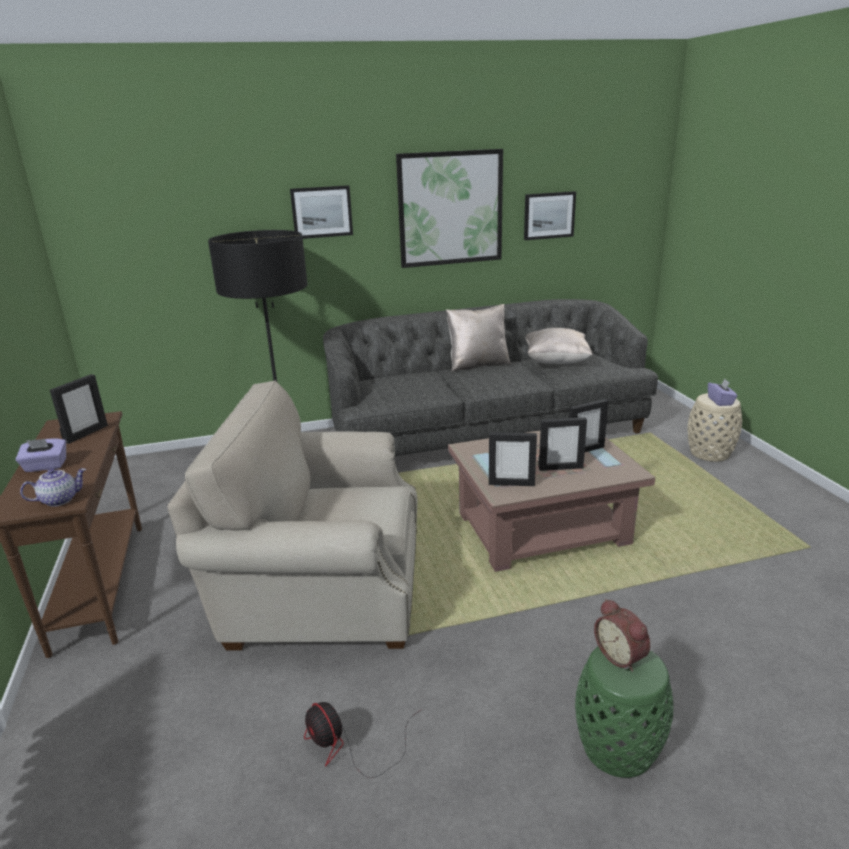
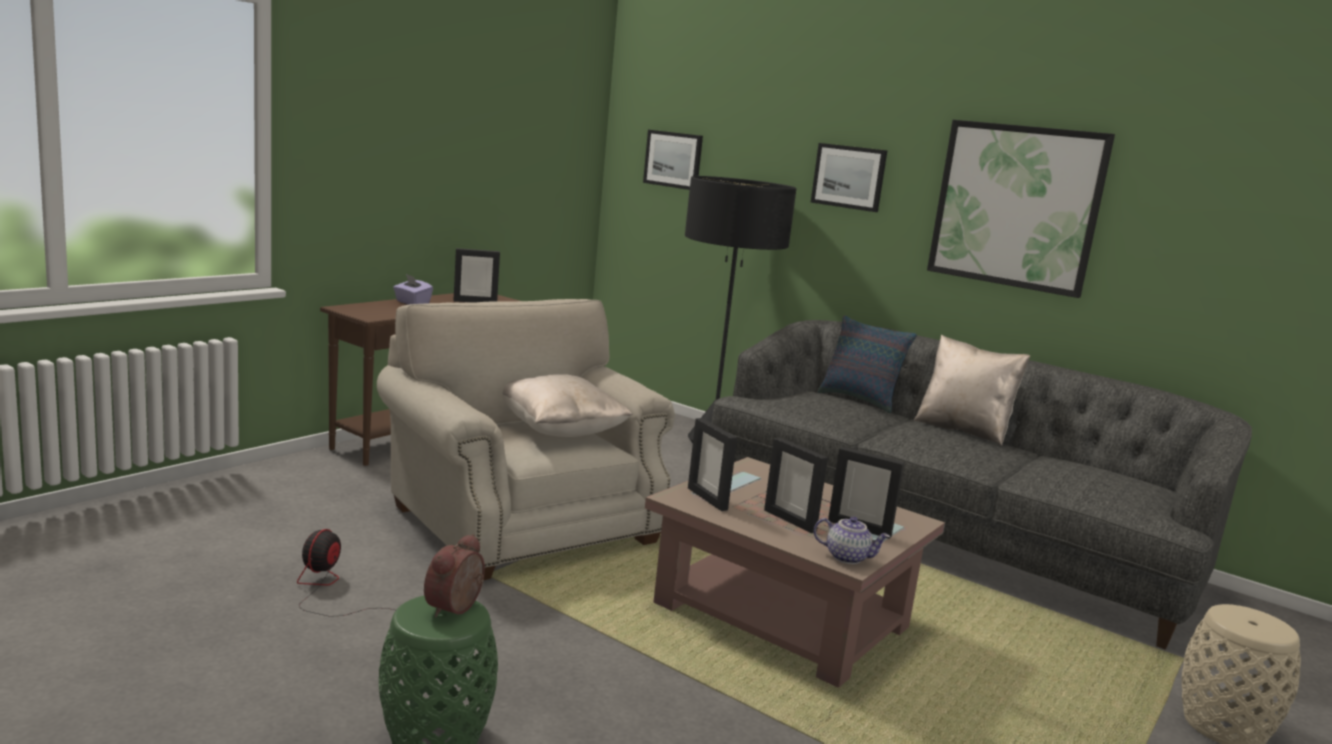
camera: 50 degrees right, 10 degrees down
(60, 500) = (370, 314): teapot -> teapot (847, 557)
(401, 373) = (859, 401): none -> blue pillow
(549, 215) = (1183, 251): picture -> picture (673, 159)
(556, 362) = (1070, 468): beige pillow -> beige pillow (560, 432)
(720, 401) = (1249, 624): purple tissue box -> none

